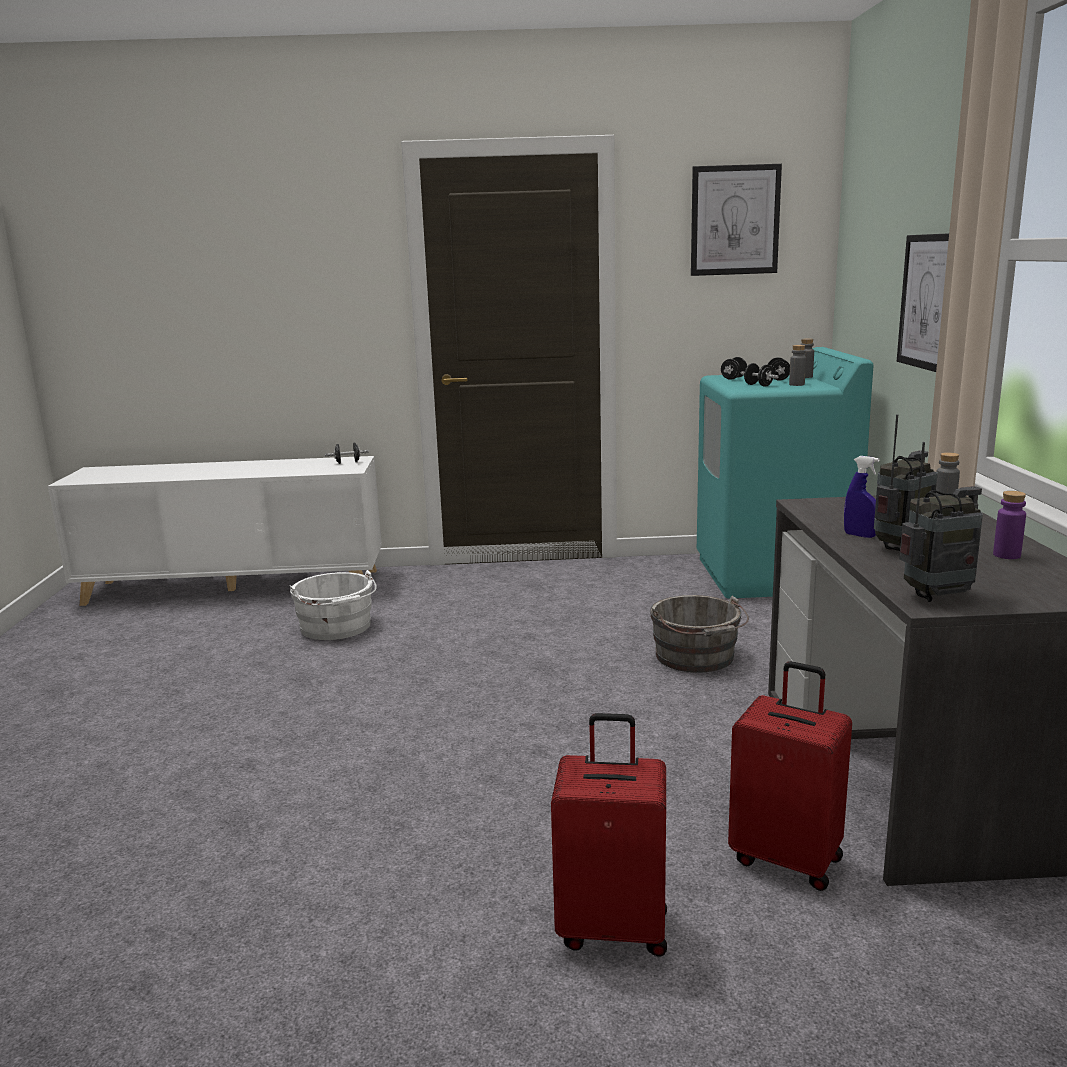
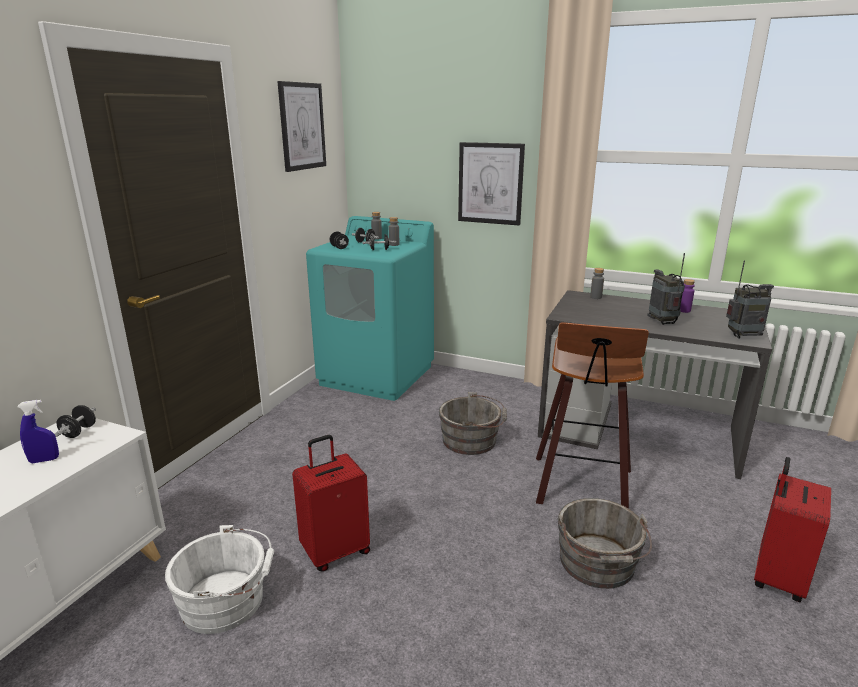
camera: 65 degrees left, 5 degrees up
(518, 778) = (598, 565): none -> grey bucket
(676, 745) = (582, 488): none -> stool
(787, 858) = (714, 496): red suitcase -> red suitcase (335, 551)
(859, 535) = (635, 323): blue spray bottle -> blue spray bottle (44, 460)
(937, 597) = (743, 337): radio -> radio turned 75 degrees clockwise

